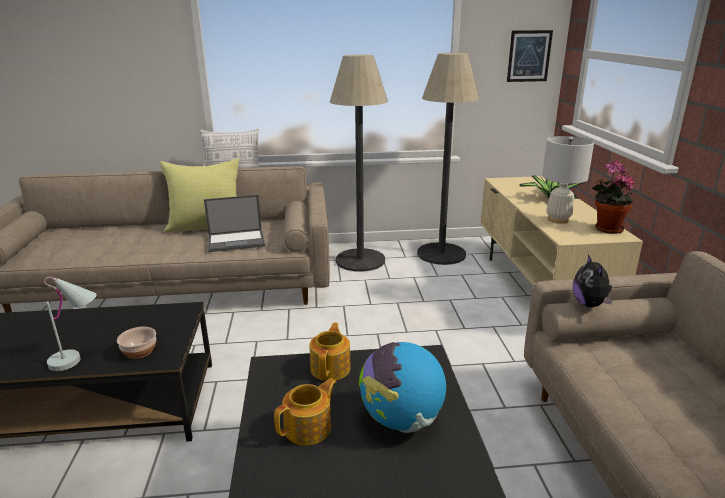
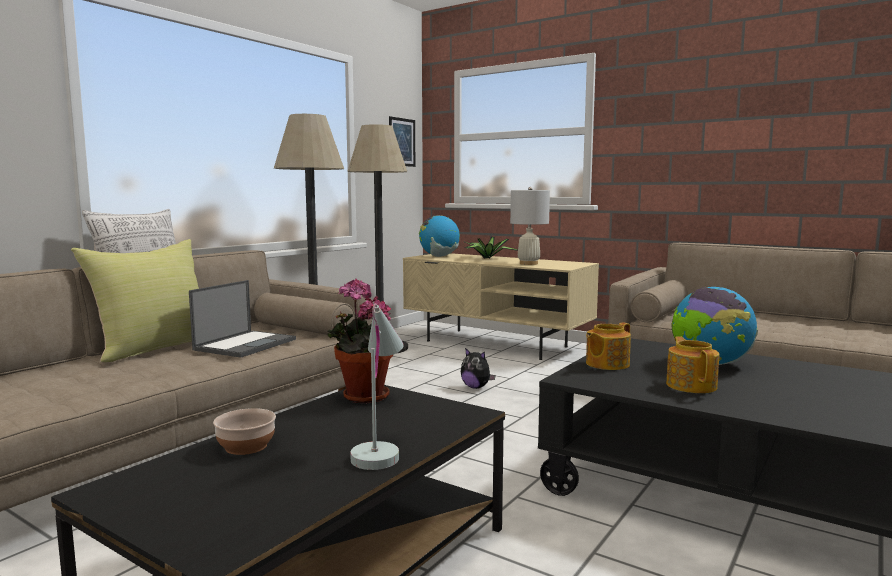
camera: 50 degrees left, 15 degrees down
(140, 351) = (429, 420): bowl -> bowl (247, 446)
(331, 368) = (606, 364): teapot -> teapot turned 90 degrees counterclockwise
(518, 184) = (439, 256): none -> globe
(590, 304) = (657, 287): plush toy -> plush toy (476, 387)
(606, 229) = (566, 262): potted plant -> potted plant (362, 397)

